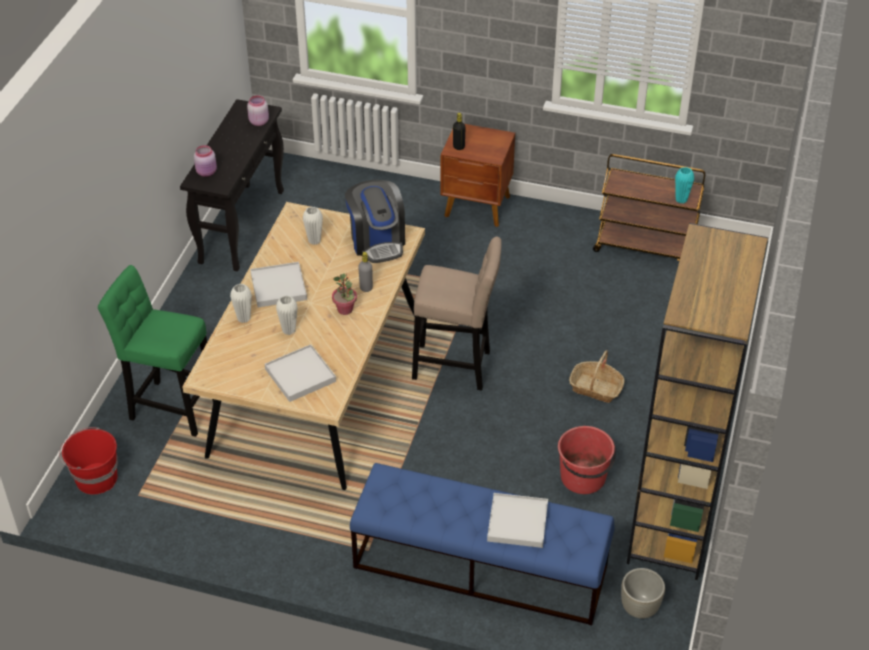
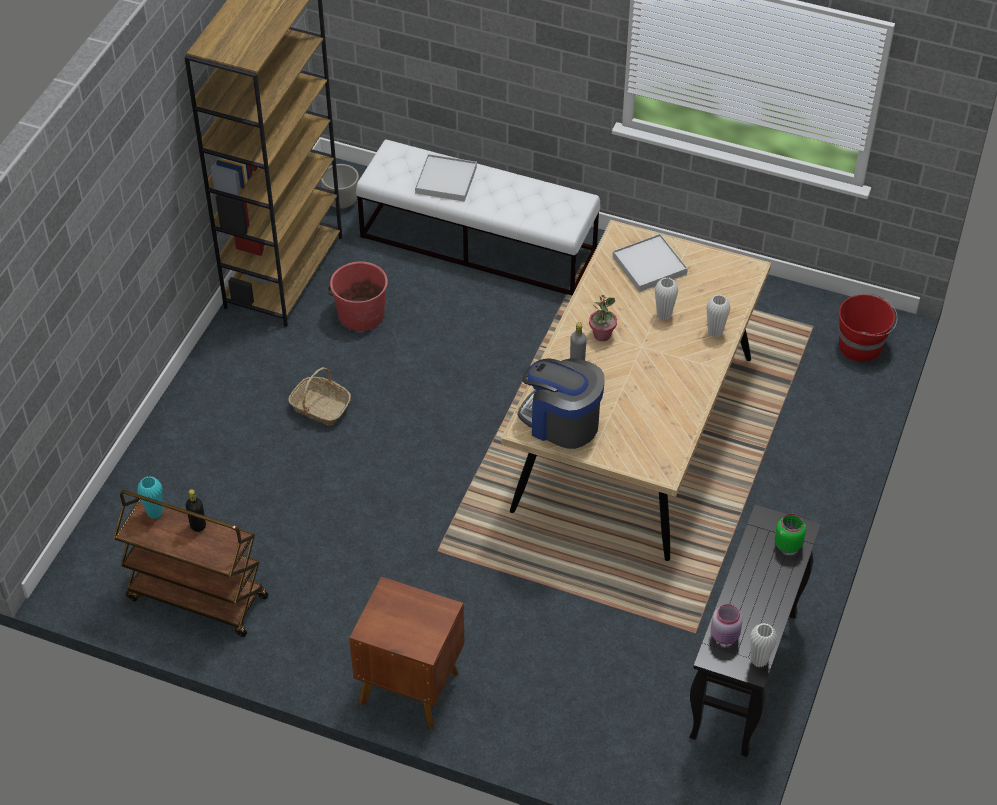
camera: 175 degrees left, 5 degrees up
(170, 407) = (797, 417): green stool -> none
(207, 172) = (787, 544): pink jar -> green jar
(278, 287) = (678, 368): white tray -> none
(314, 241) = (638, 428): white vase -> white vase (759, 660)
(377, 241) = (561, 422): coffee machine -> coffee machine turned 45 degrees counterclockwise
(456, 367) = (473, 443): beige stool -> none
(458, 147) = (435, 614): black bottle -> black bottle (198, 526)
(479, 566) = (479, 243): blue bench -> white bench

